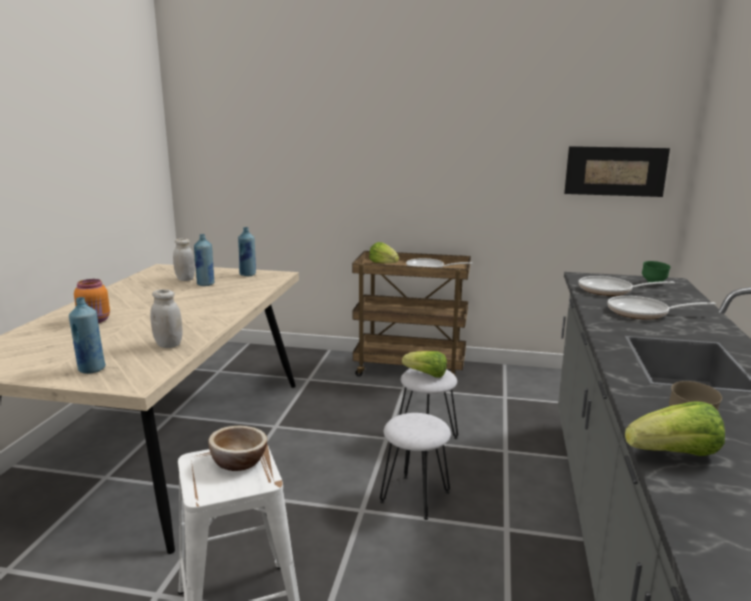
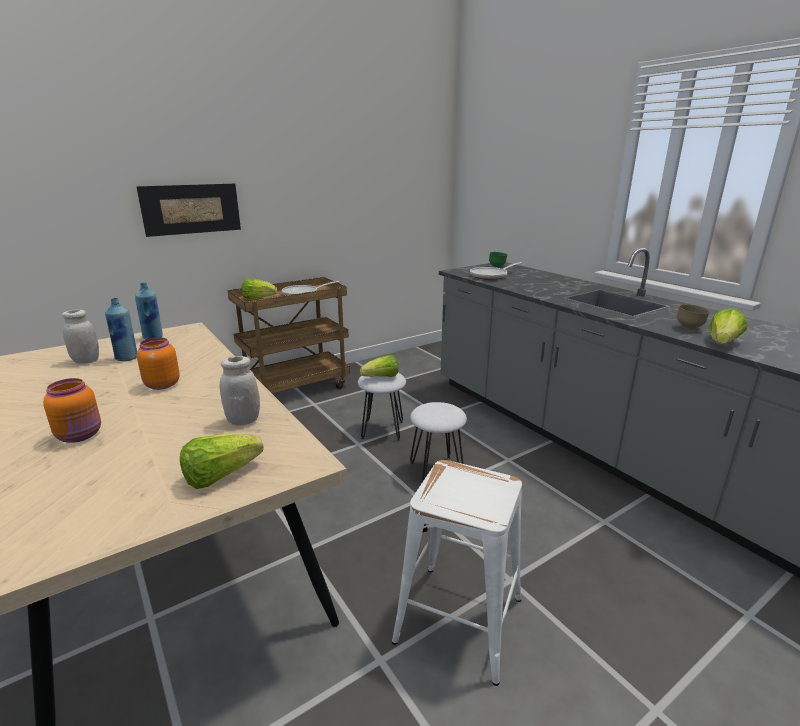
camera: 45 degrees left, 5 degrees up
(91, 369) = (220, 475): blue bottle -> lettuce
(183, 307) = (161, 385): none -> orange jar
(239, 461) = (460, 482): bowl -> none
(615, 171) = (413, 192): picture -> picture (191, 209)
(643, 313) = (536, 283): frying pan -> none

